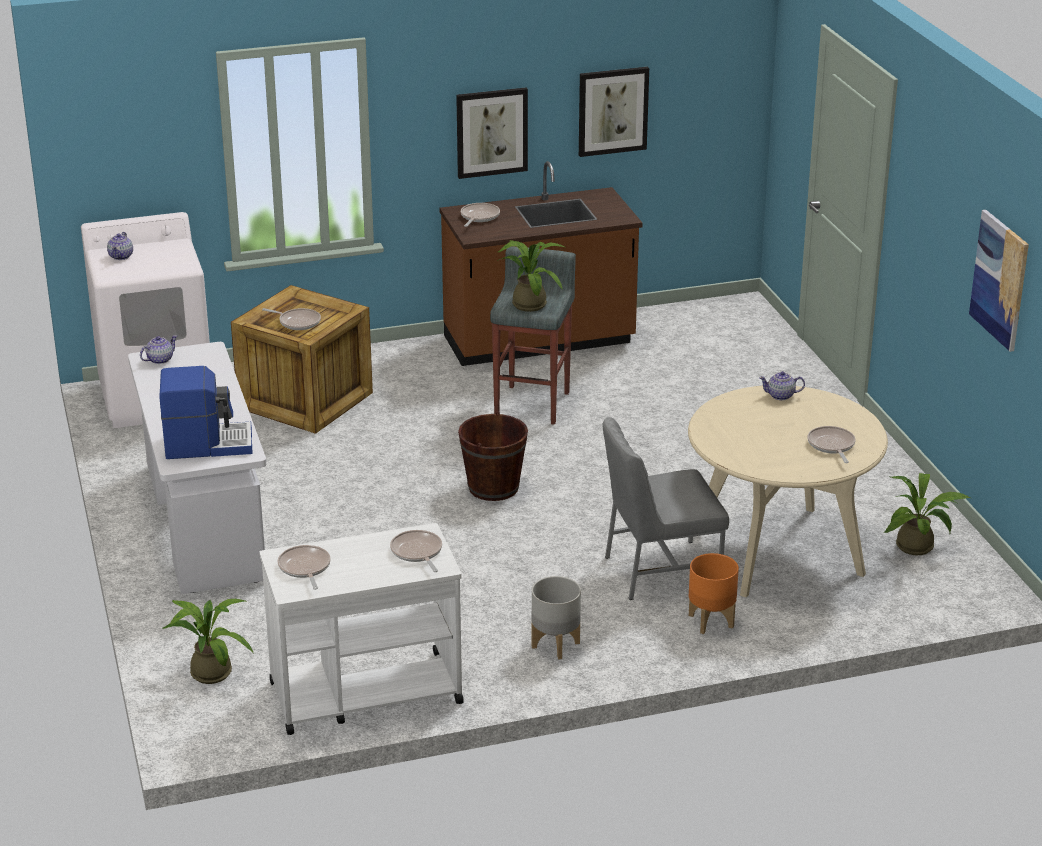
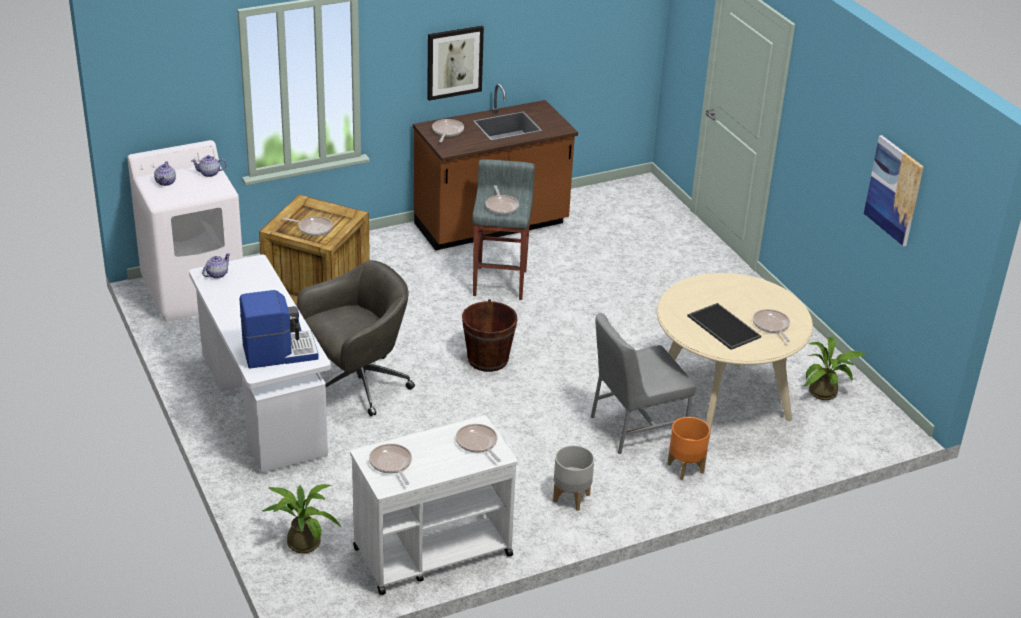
camera: 10 degrees left, 5 degrees up
(324, 507) = (357, 385): none -> grey office chair
(528, 303) = (501, 206): potted plant -> frying pan
(612, 111) = (547, 40): picture -> none
(767, 443) = (722, 326): none -> tray
(781, 396) = (721, 283): teapot -> teapot (210, 173)

